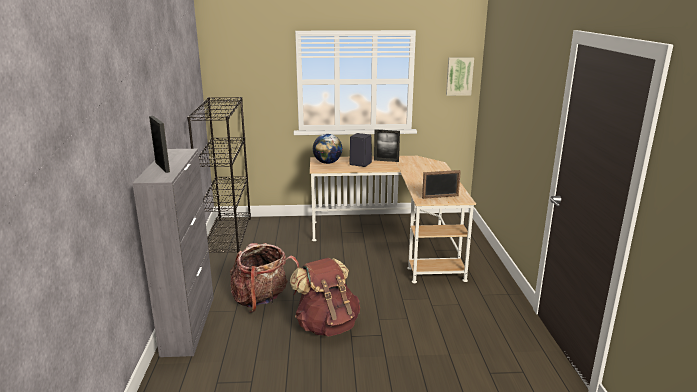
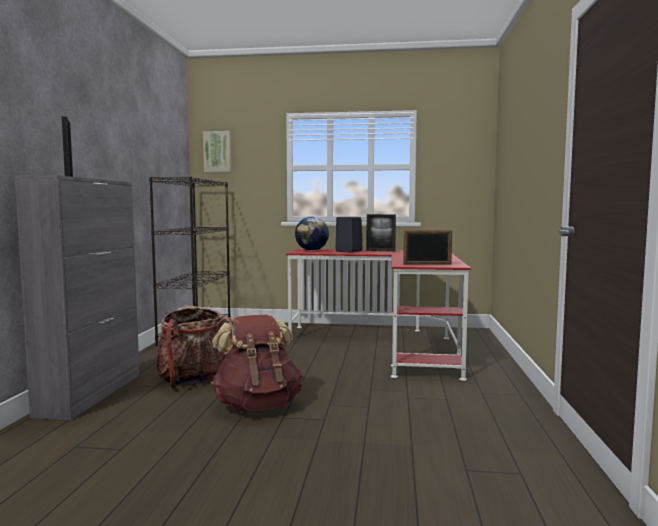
camera: 10 degrees right, 15 degrees down
(394, 241) = (386, 344): beige desk -> red desk
(459, 76) = (469, 161): picture -> picture (217, 152)

